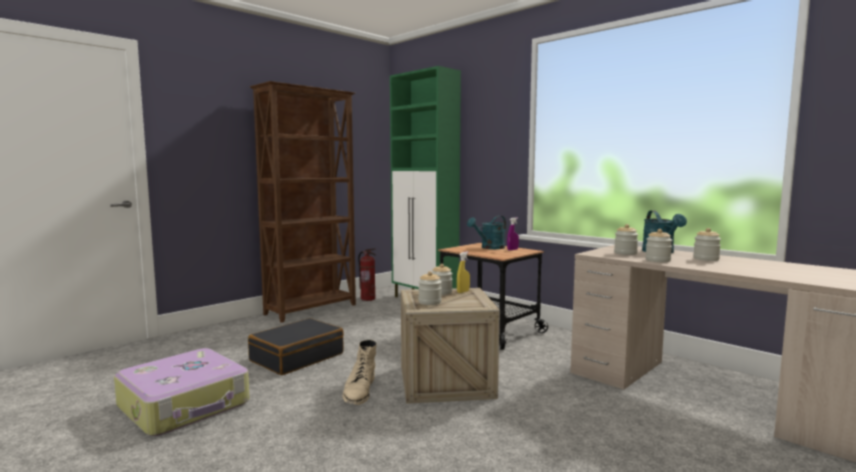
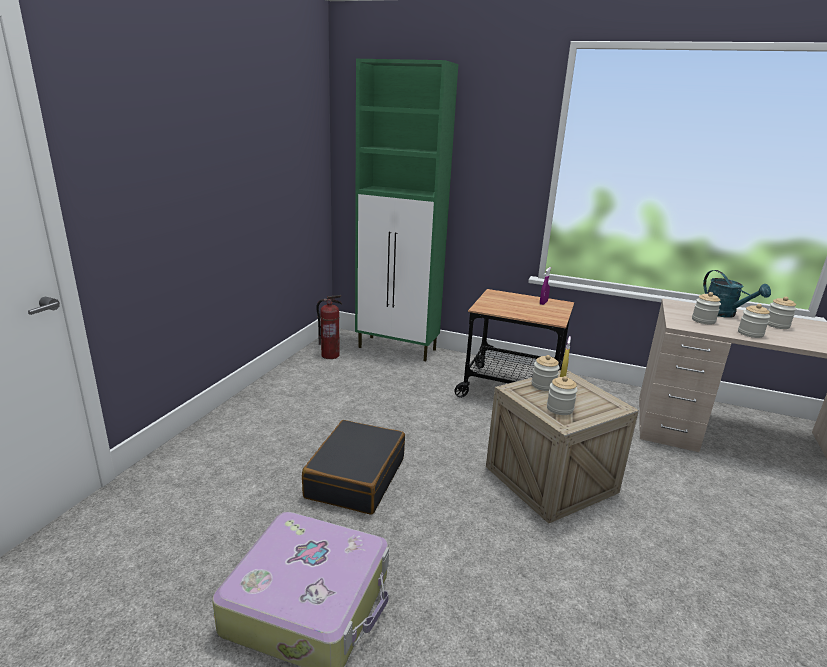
camera: 25 degrees left, 15 degrees up
(312, 309) = (282, 386): brown bookcase -> none
(359, 391) = (484, 517): beige boot -> none
(489, 248) = (516, 301): turquoise watering can -> none

